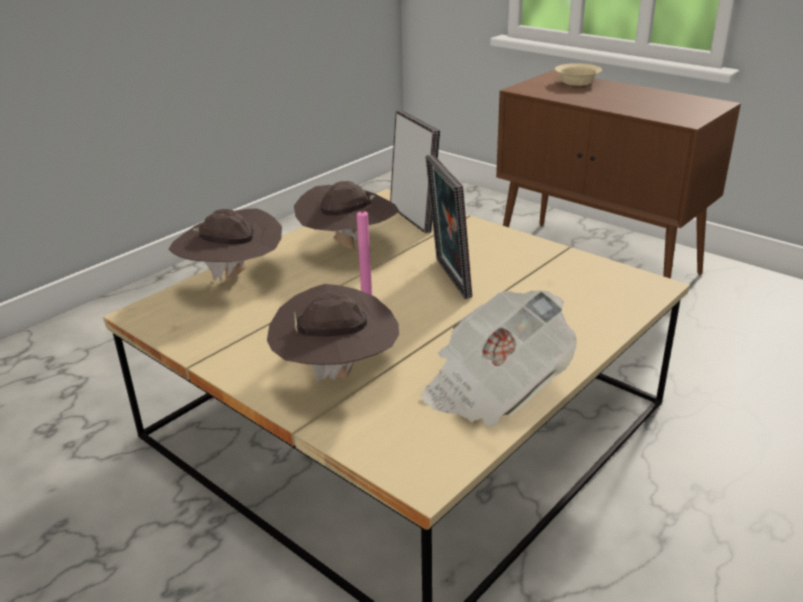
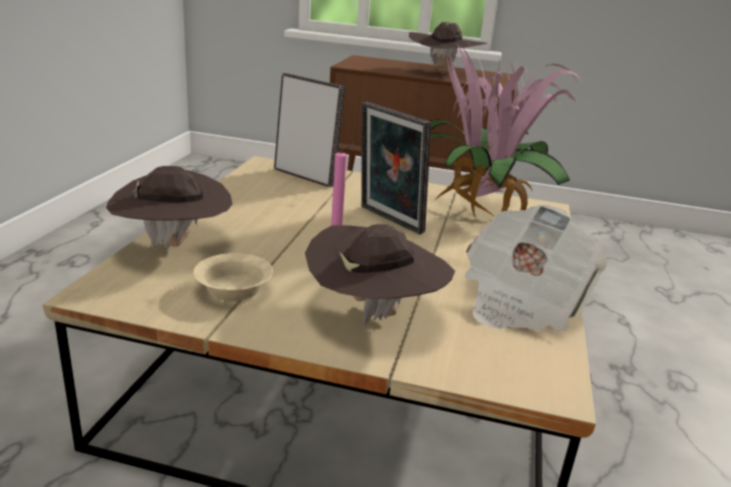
camera: 30 degrees left, 5 degrees down
(348, 247) = (268, 205): brown hat -> brown hat (443, 72)
(558, 285) = (480, 215): none -> potted plant
(577, 82) = (384, 62): beige bowl -> beige bowl (234, 289)

